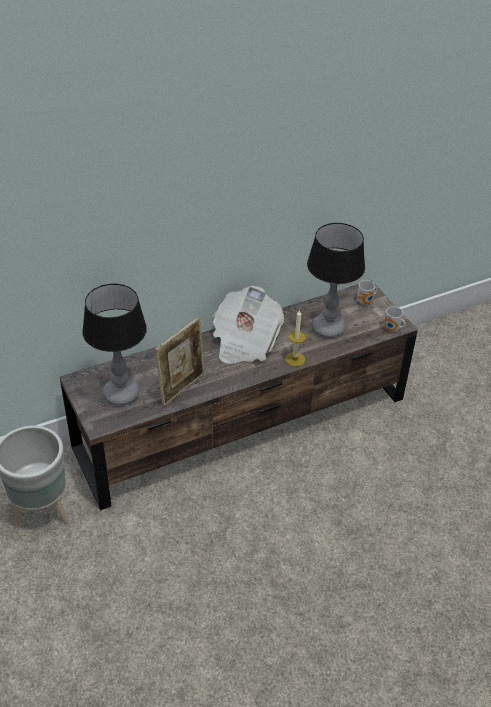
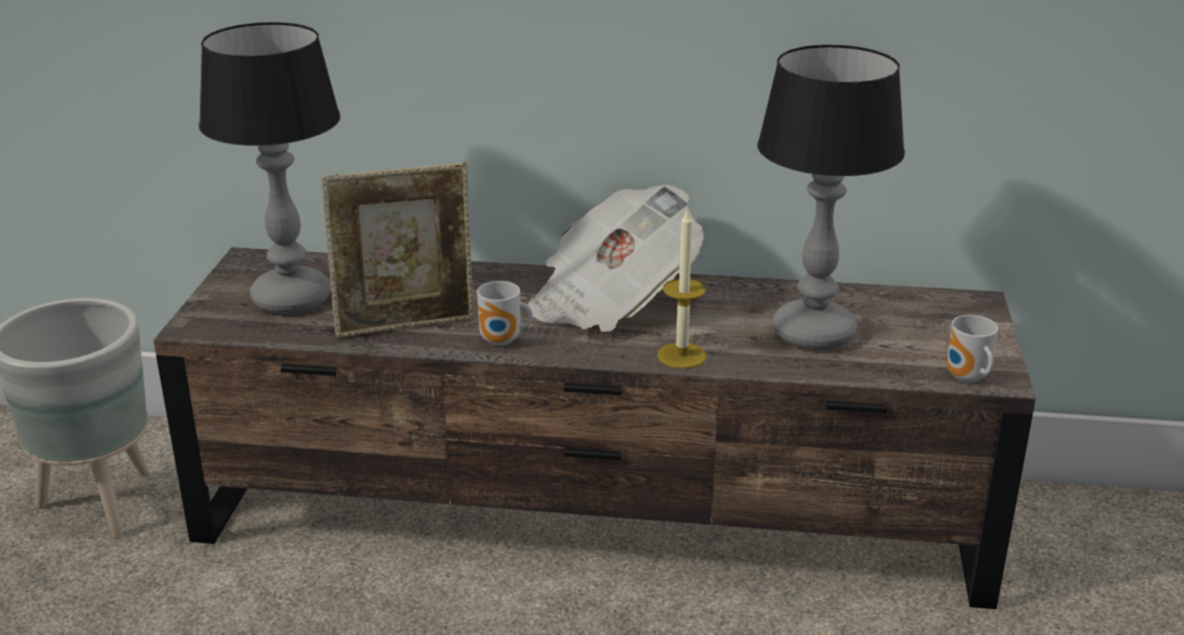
camera: 35 degrees right, 15 degrees down
(365, 302) = (950, 319): mug -> mug (503, 341)

